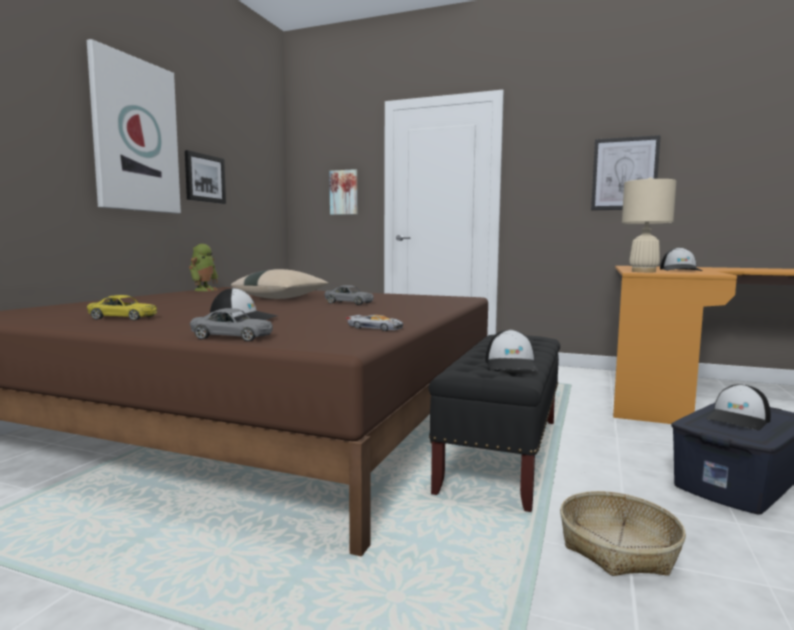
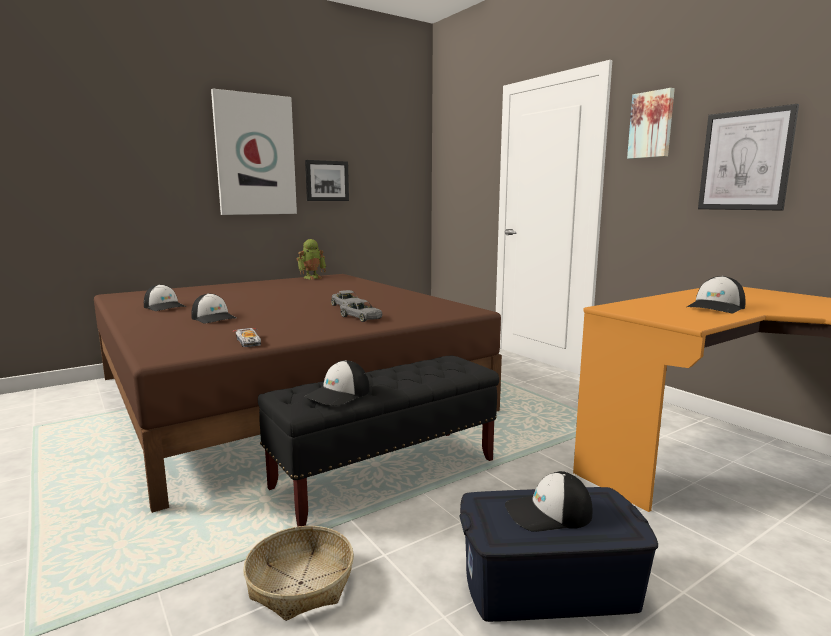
camera: 35 degrees right, 5 degrees up
(123, 318) = (165, 307): yellow toy car -> cap
(232, 337) = (146, 336): grey toy car -> grey toy car (360, 317)
(281, 298) = (323, 294): beige pillow -> none
(344, 192) = (470, 183): picture -> picture (651, 125)
(643, 271) = (625, 307): beige table lamp -> none

